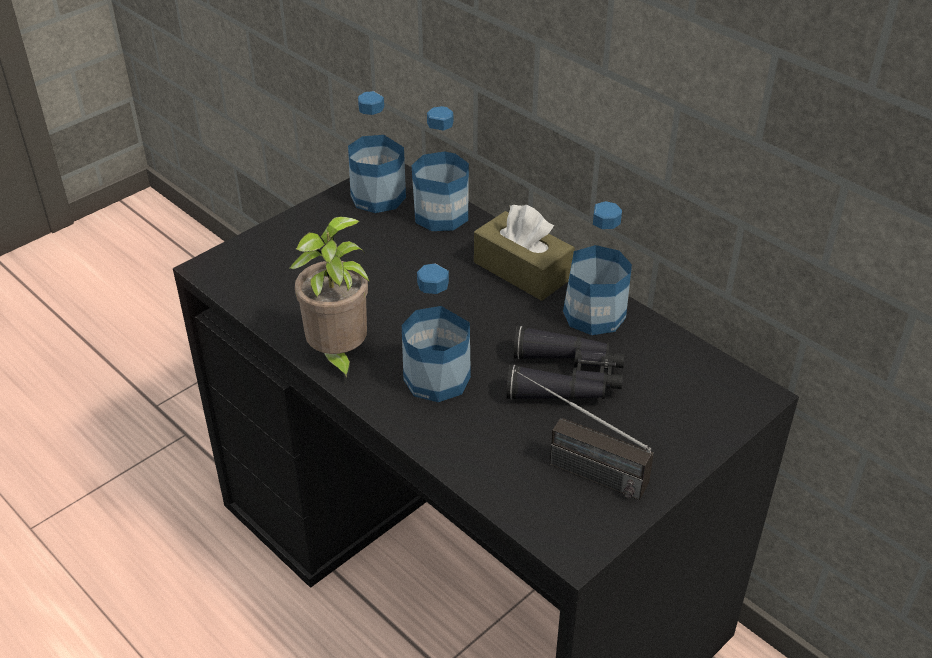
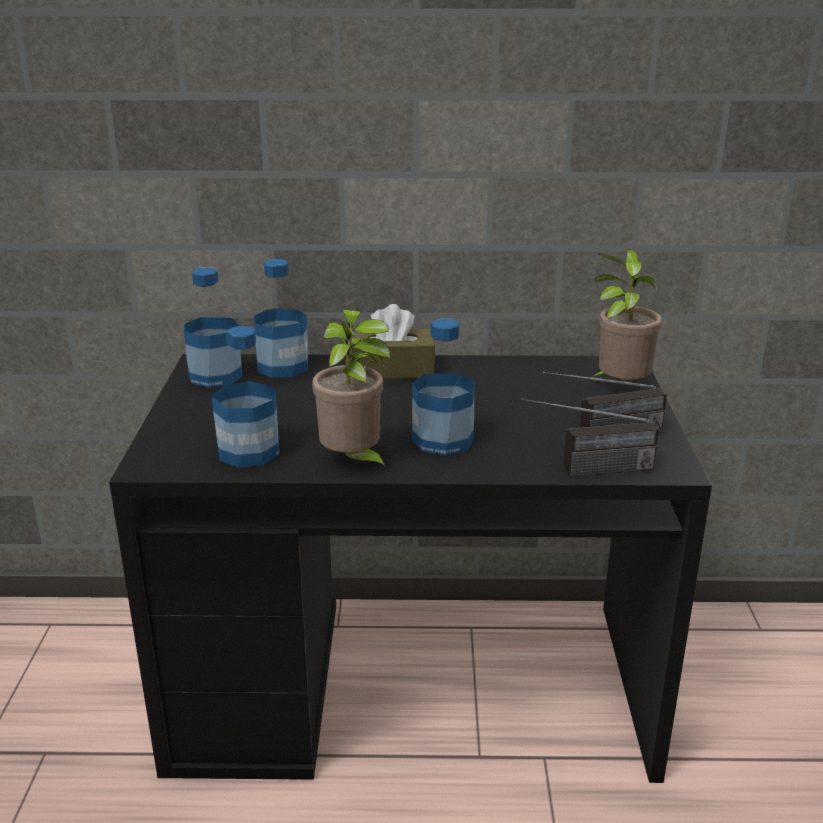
camera: 45 degrees left, 15 degrees down
(495, 492) = (586, 471): none -> radio
(566, 379) = (519, 404): black binoculars -> none
(594, 314) = (476, 370): bottle -> bottle (248, 452)
(693, 421) = (619, 388): none -> potted plant

